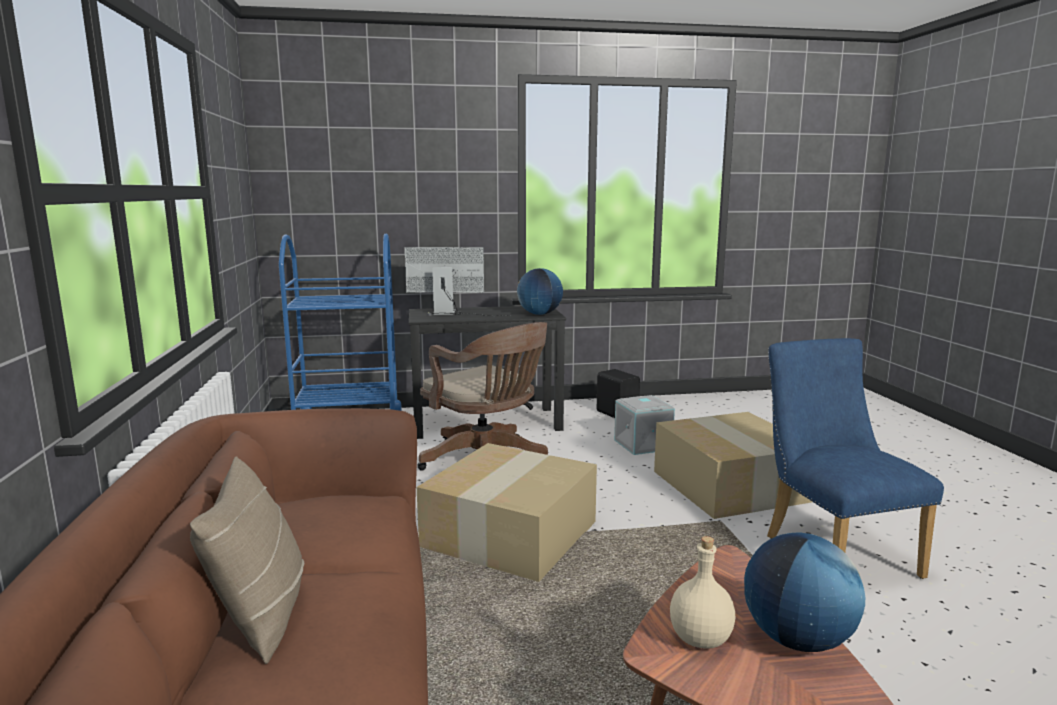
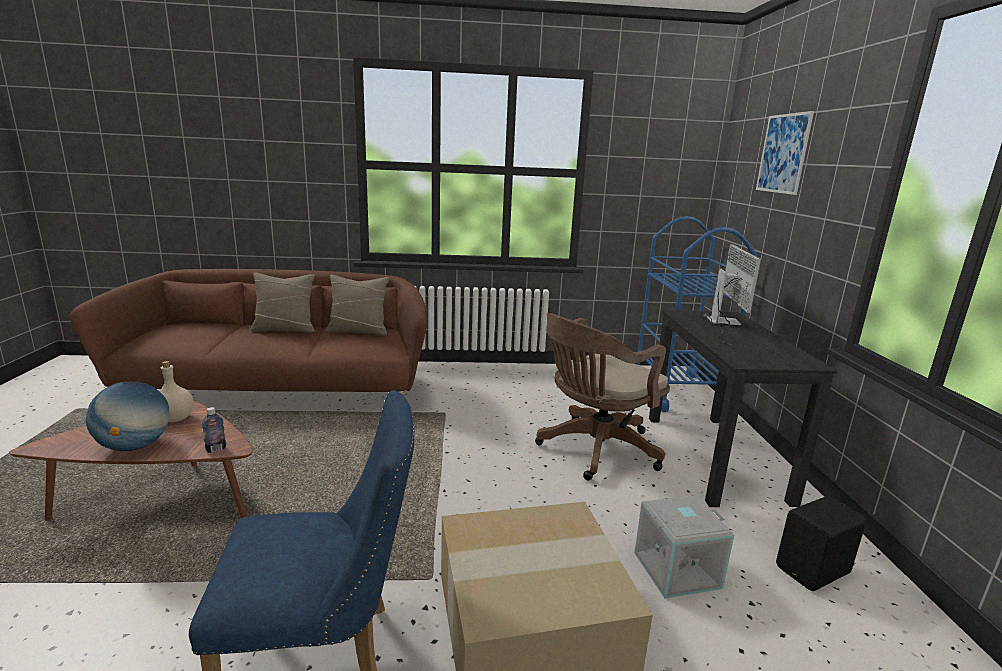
camera: 95 degrees right, 5 degrees up
(293, 527) = (358, 331): none -> beige pillow
(381, 162) = (783, 153): none -> picture
(509, 533) = (452, 450): cardboard box -> none
(539, 314) = (748, 357): globe -> none
(744, 568) = (216, 449): none -> bottle

